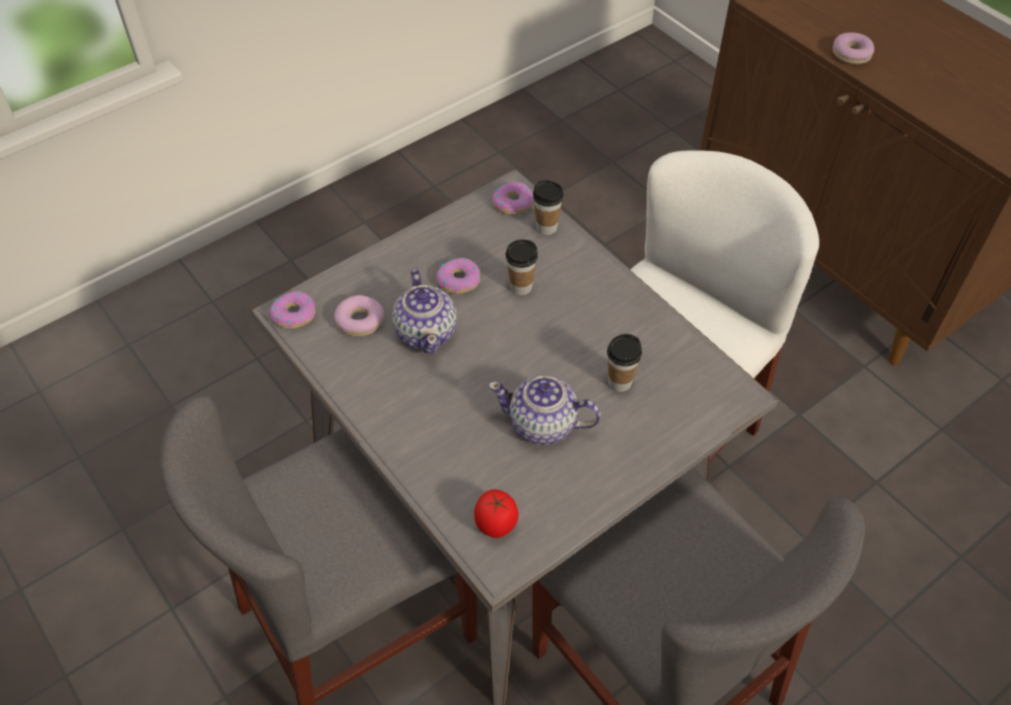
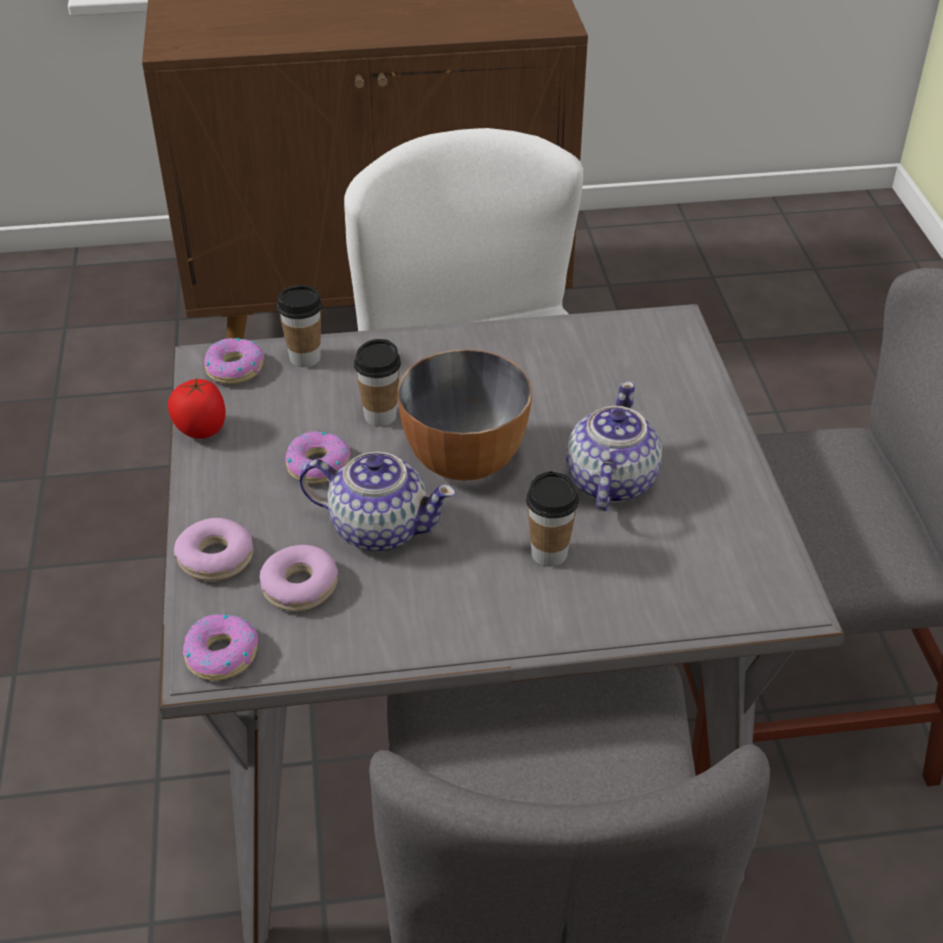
camera: 60 degrees left, 10 degrees down
(496, 524) = (729, 579): tomato -> tomato (201, 430)
(510, 344) = (464, 461): none -> bowl
(543, 425) = (609, 482): teapot -> teapot turned 150 degrees clockwise
(619, 382) = (592, 398): cup -> cup (549, 554)
(851, 54) = (323, 36): donut -> donut (215, 558)

